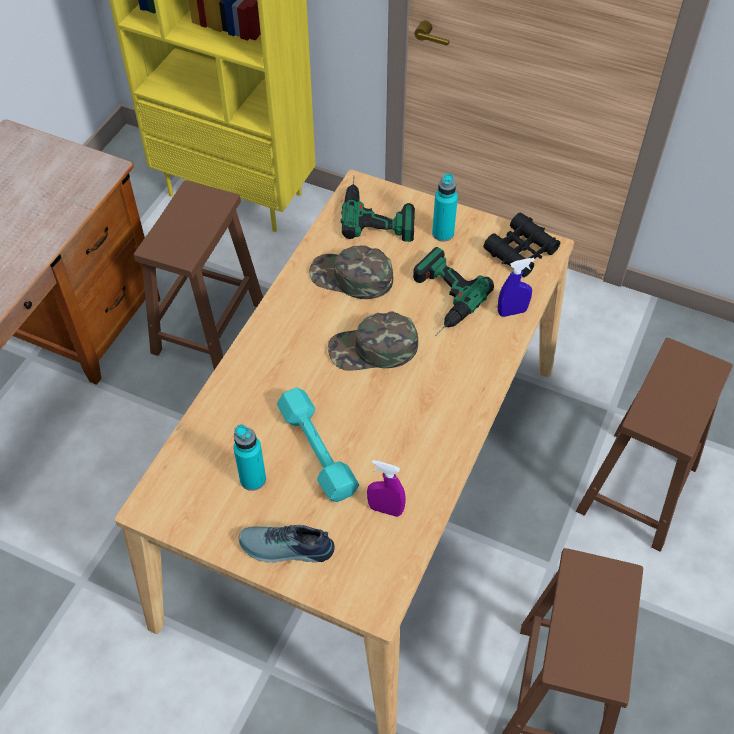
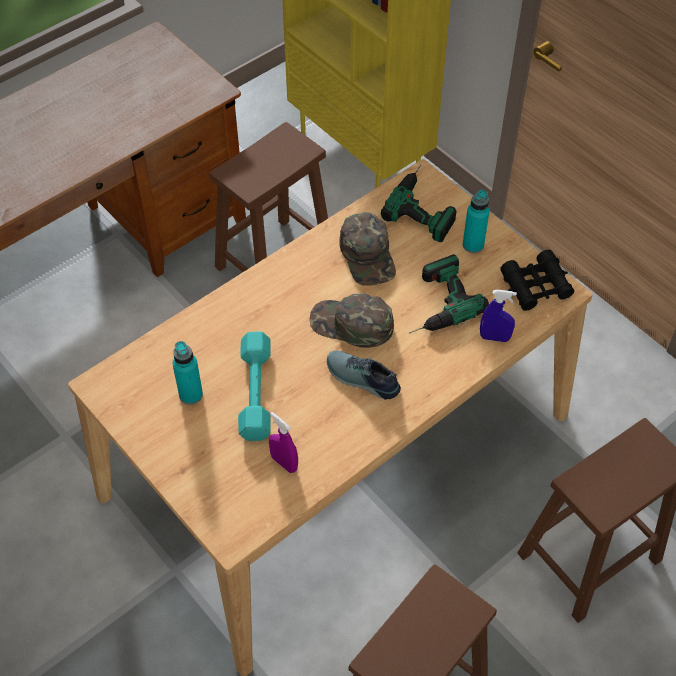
camera: 25 degrees right, 0 degrees up
(286, 549) = (186, 462): shoe -> shoe (361, 379)
(351, 277) = (368, 255): green cap -> green cap turned 150 degrees counterclockwise

